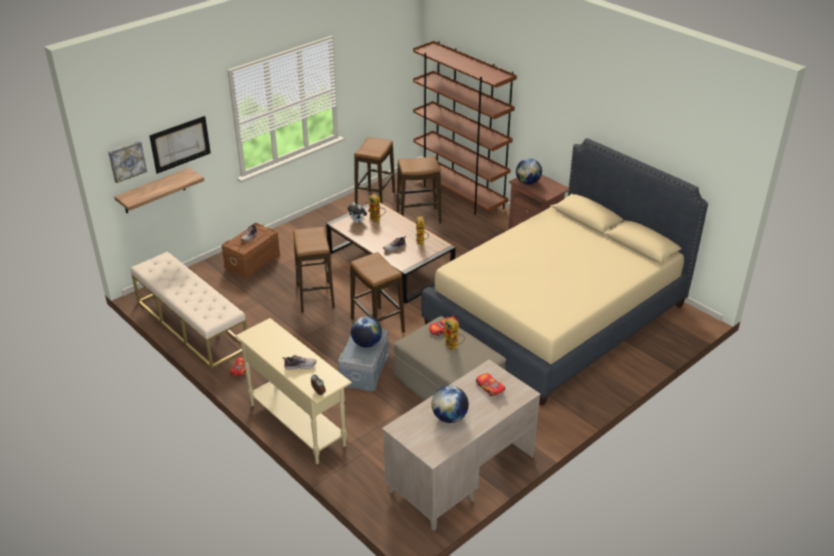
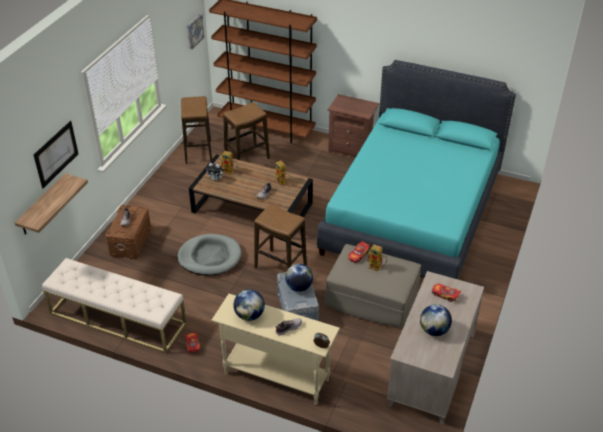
camera: 25 degrees left, 5 degrees up
(126, 161) = (20, 185): picture -> picture (194, 31)
(315, 296) = (210, 257): stool -> grey dog bed
(528, 182) = (343, 106): globe -> globe (249, 315)
(556, 316) = (413, 213): beige bed -> turquoise bed

